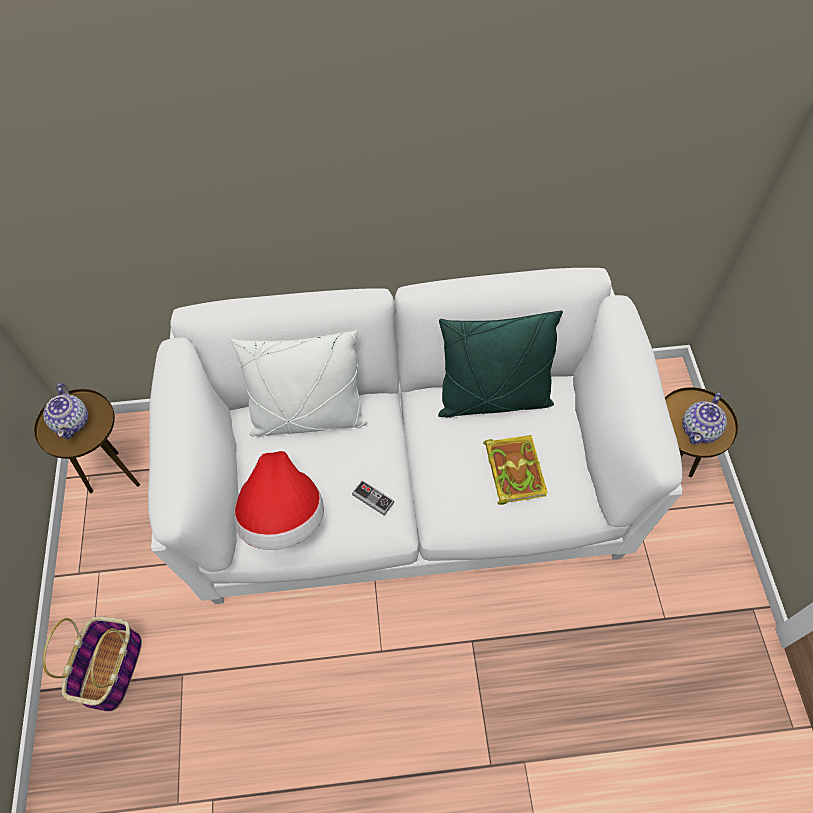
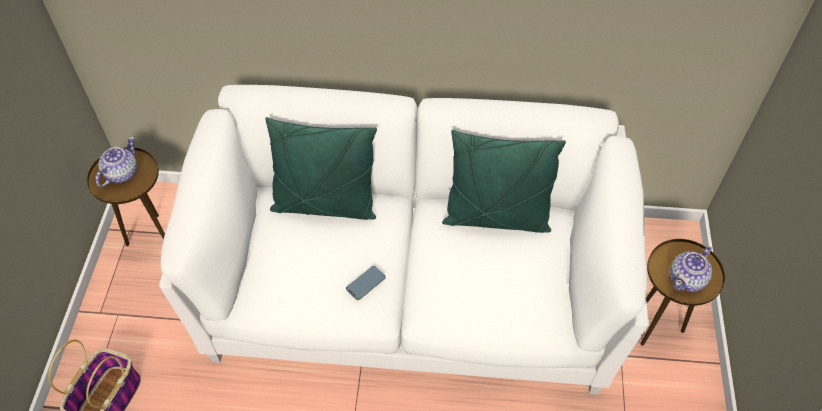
camera: 10 degrees right, 5 degrees down
(72, 421) = (121, 173): teapot -> teapot turned 150 degrees counterclockwise
(283, 517) = (282, 285): hat -> none
(308, 418) = (325, 205): white pillow -> green pillow
(373, 498) = (366, 284): game controller -> phone
(513, 469) = (499, 281): book -> none

